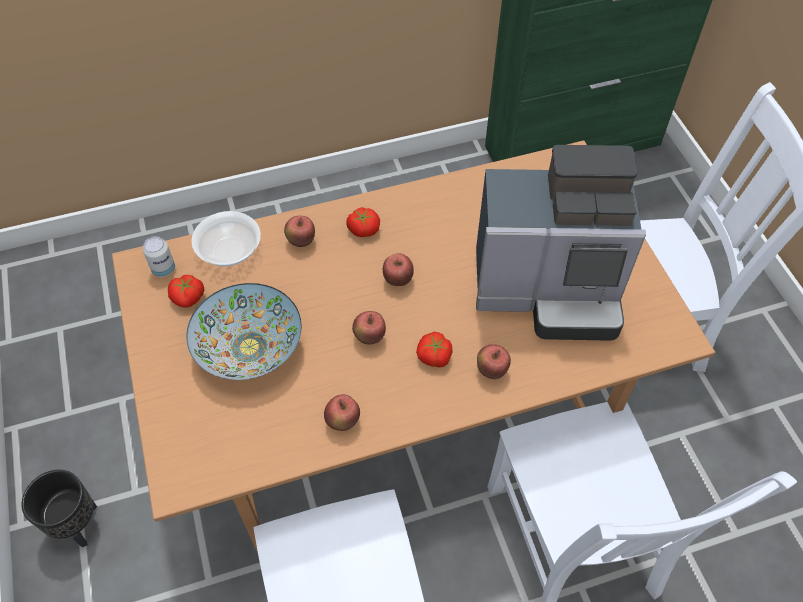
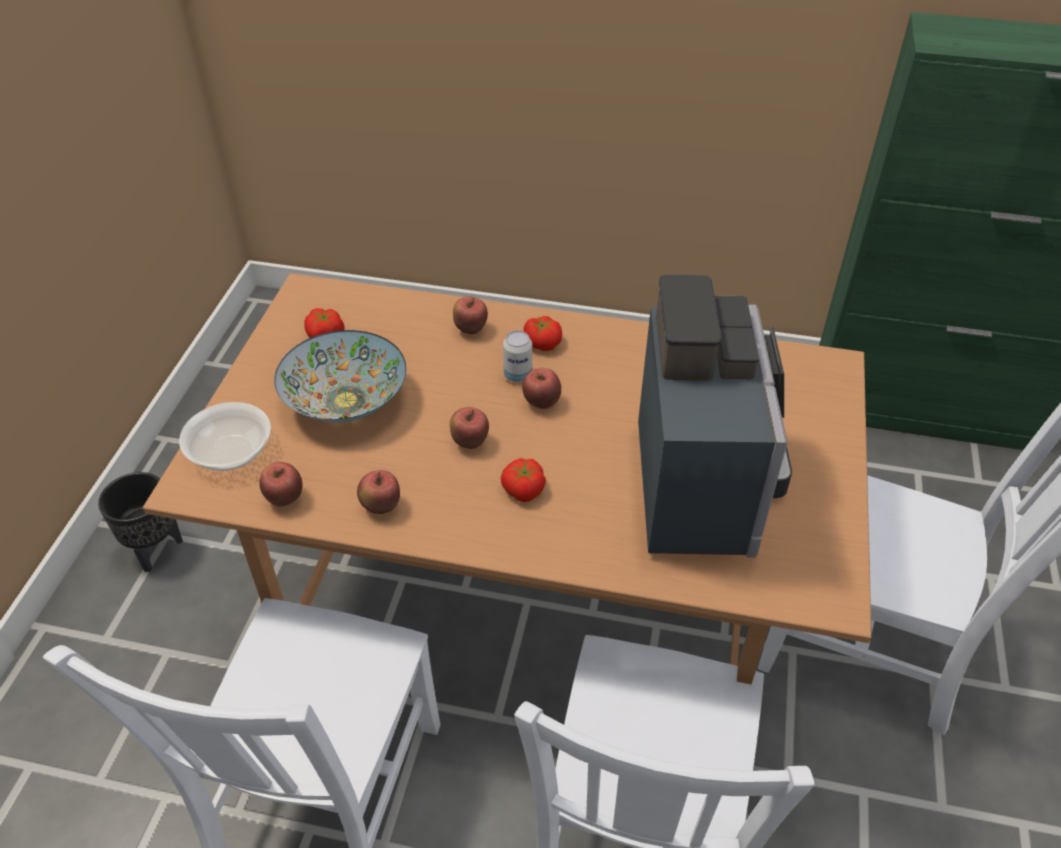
camera: 30 degrees right, 10 degrees down
(163, 269) = (323, 303): can -> can (518, 375)
(229, 250) = (396, 310): bowl -> bowl (231, 452)
(491, 370) = (575, 531): apple -> apple (285, 498)
(549, 291) = (704, 482): coffee machine -> coffee machine turned 120 degrees counterclockwise

